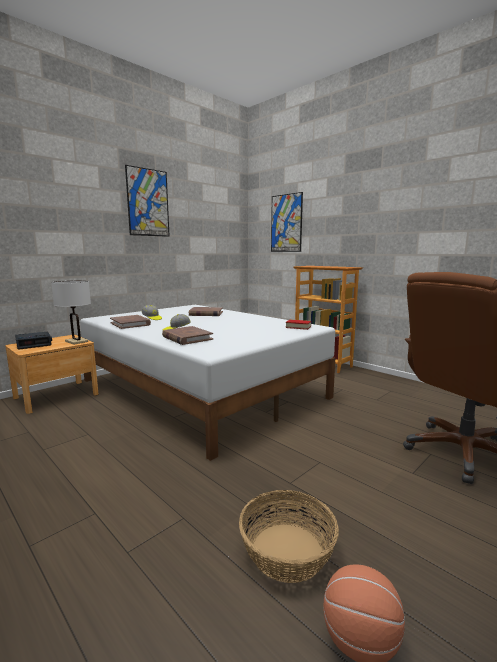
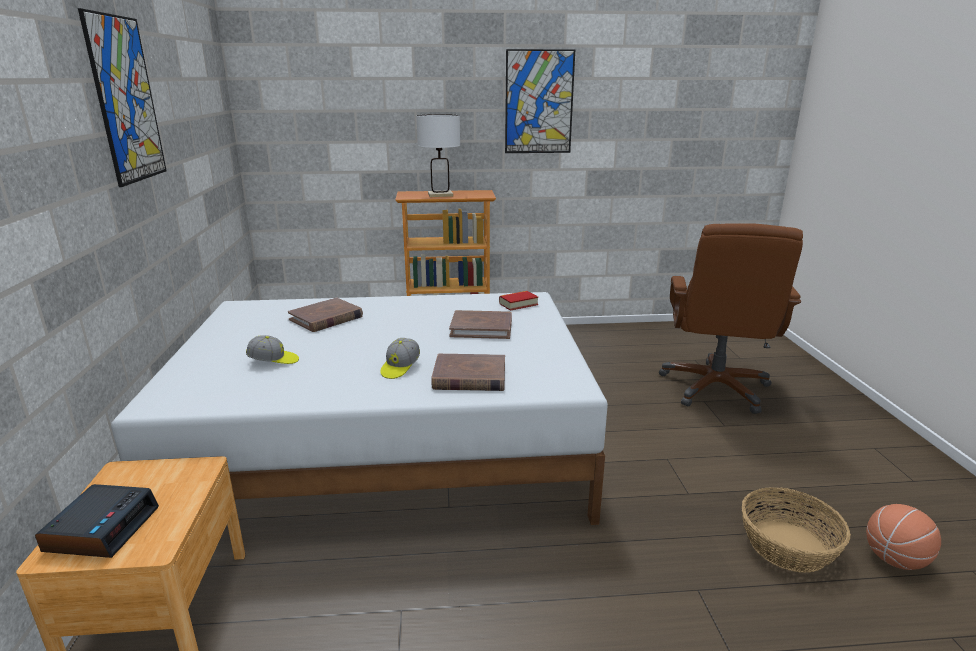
camera: 50 degrees left, 10 degrees up
(76, 341) = (185, 472): white table lamp -> white table lamp (440, 195)
(130, 324) = (285, 388): brown book -> brown book (481, 328)
(286, 223) = (334, 118): picture -> picture (539, 102)

